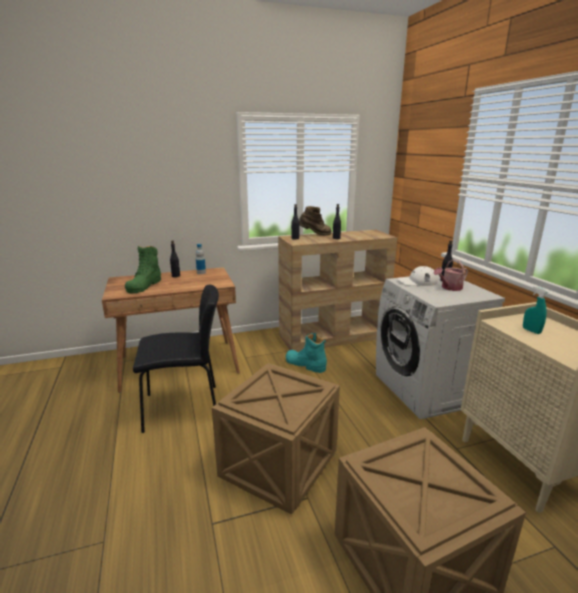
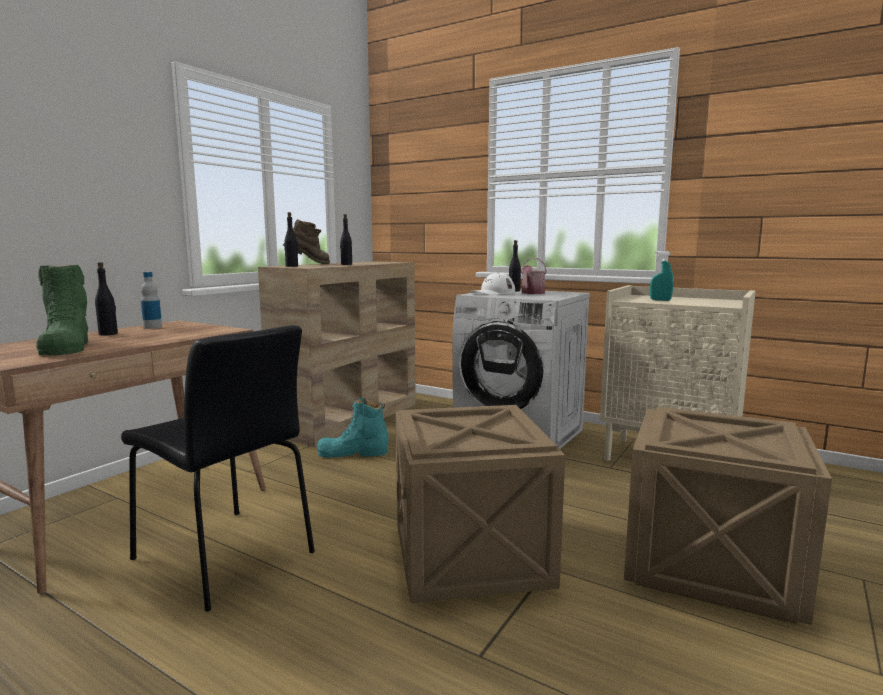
camera: 40 degrees left, 10 degrees down
(185, 407) = (228, 557): black chair -> black chair turned 90 degrees clockwise

